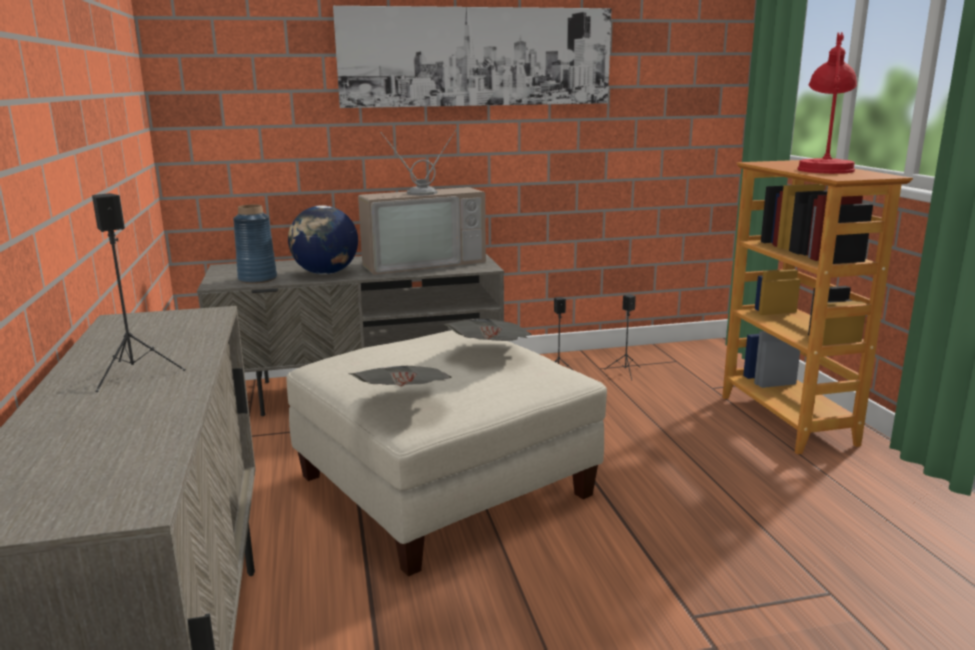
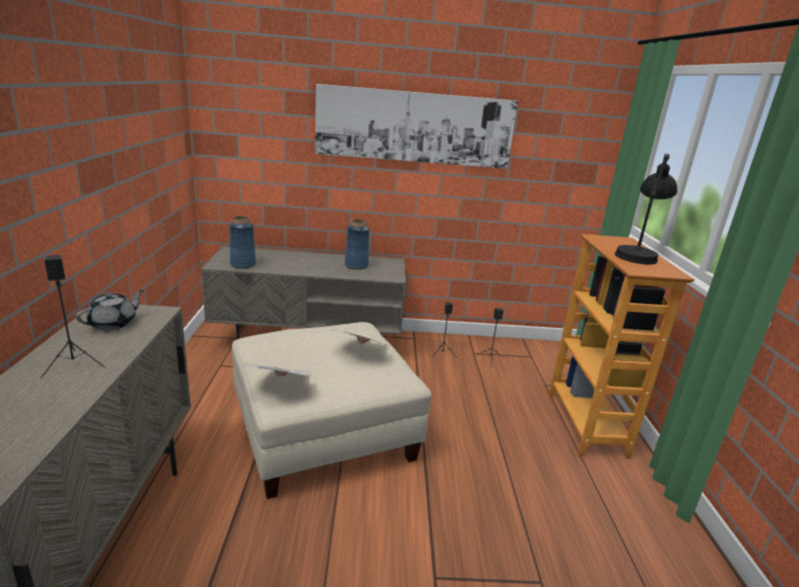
camera: 10 degrees right, 5 degrees up
(152, 331) = (114, 323): none -> grey teapot
(325, 273) = (288, 266): globe -> none
(422, 262) = (356, 266): television -> blue vase
(824, 167) = (638, 253): red table lamp -> black table lamp

